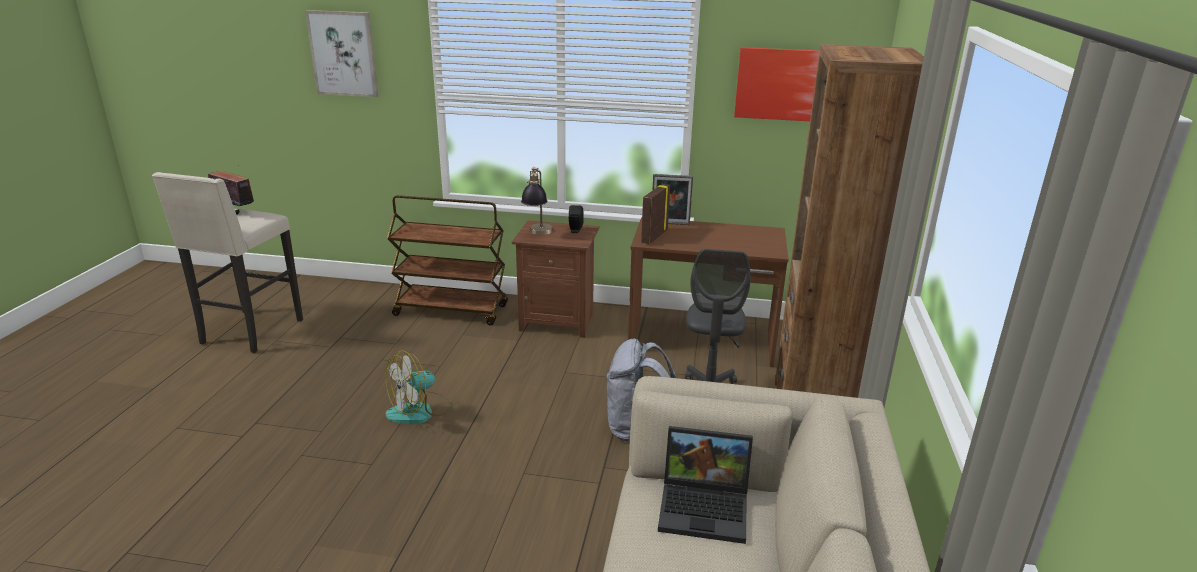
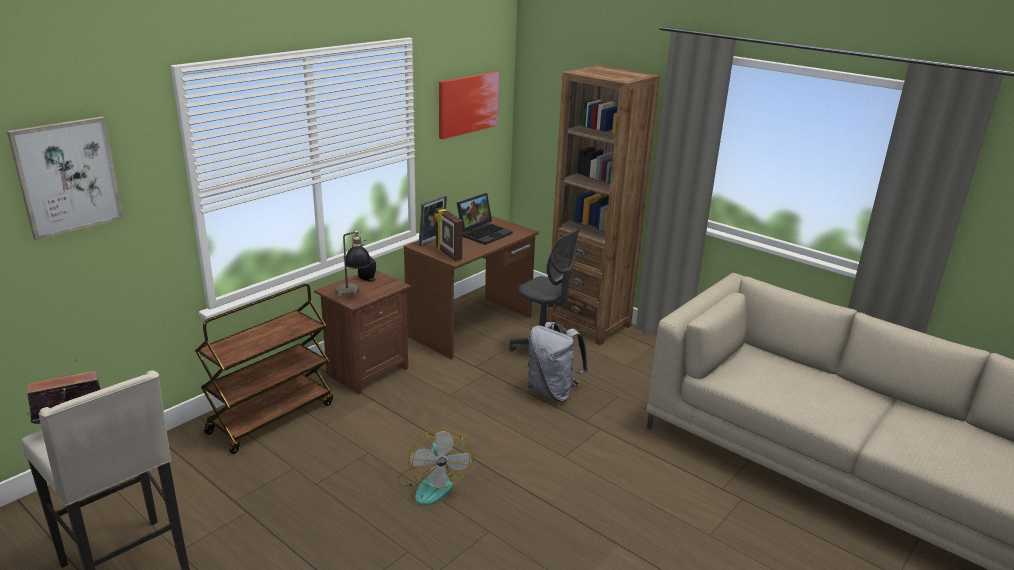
camera: 60 degrees left, 0 degrees up
(706, 508) = (750, 365): laptop -> laptop (484, 233)

